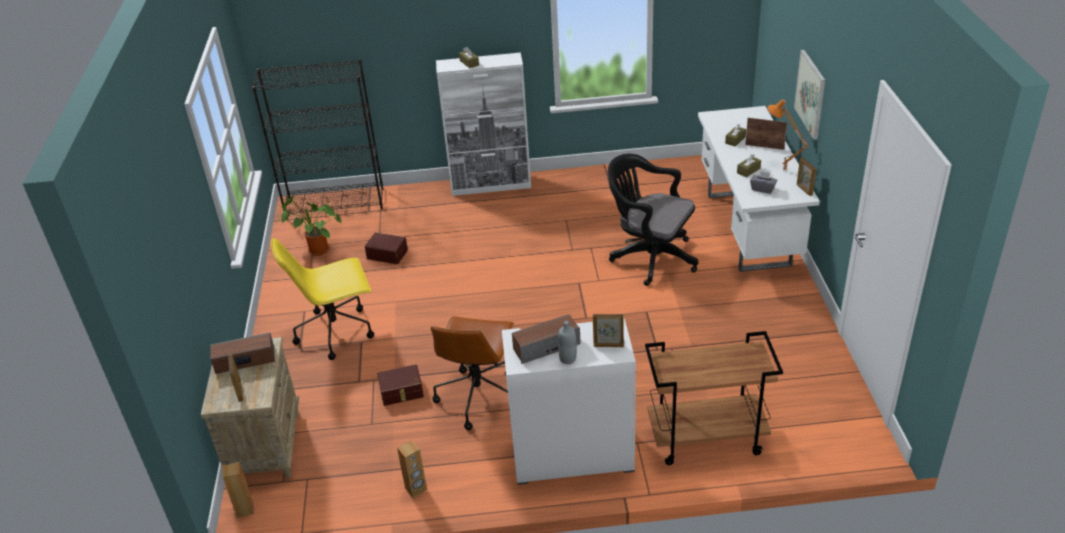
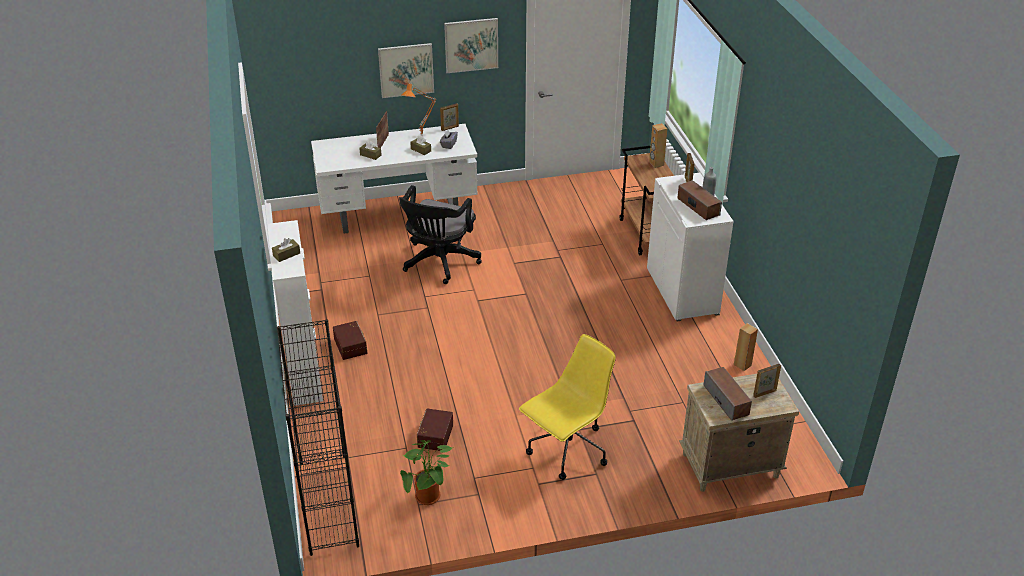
camera: 100 degrees left, 0 degrees up
(245, 509) = (801, 461): brown speaker -> brown speaker (656, 163)
(336, 331) = (567, 450): yellow office chair -> yellow office chair turned 105 degrees counterclockwise
(402, 392) = (640, 390): brown storage box -> brown storage box (351, 346)
(478, 396) = (634, 344): brown office chair -> none
(841, 112) = (471, 45): none -> picture

